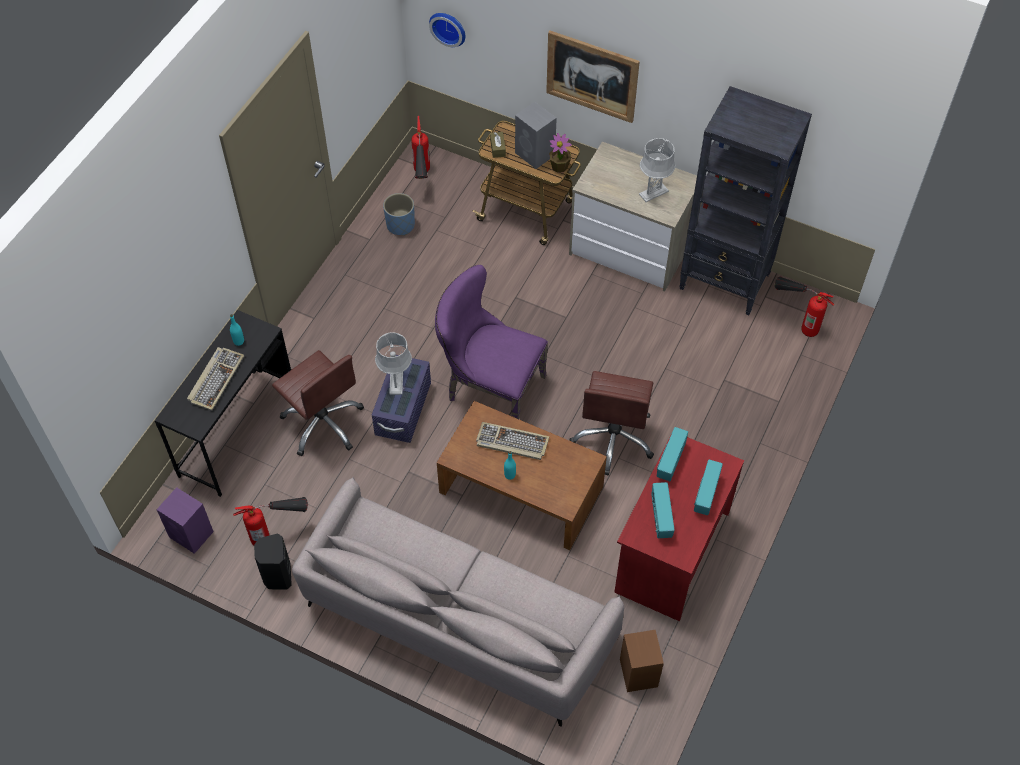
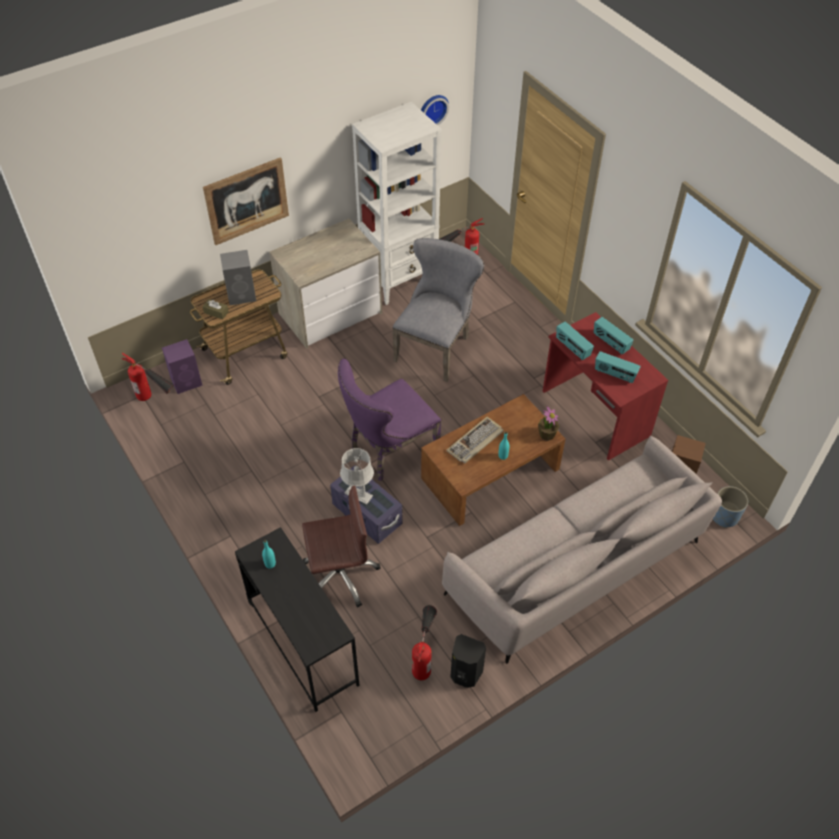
camera: 60 degrees left, 5 degrees down
(192, 535) = (383, 725): purple speaker -> purple speaker (187, 381)
(215, 379) = (297, 598): keyboard -> none
(400, 225) = (188, 435): blue planter -> blue planter (724, 516)
(449, 27) = (114, 254): wall clock -> wall clock (432, 109)
(559, 166) = (266, 287): potted plant -> potted plant (547, 434)
(613, 439) = (484, 400): brown office chair -> none
(653, 193) = (340, 247): grey table lamp -> none
(655, 361) = (436, 346): none -> grey chair
(725, 282) = (399, 279): black bookcase -> white bookcase

